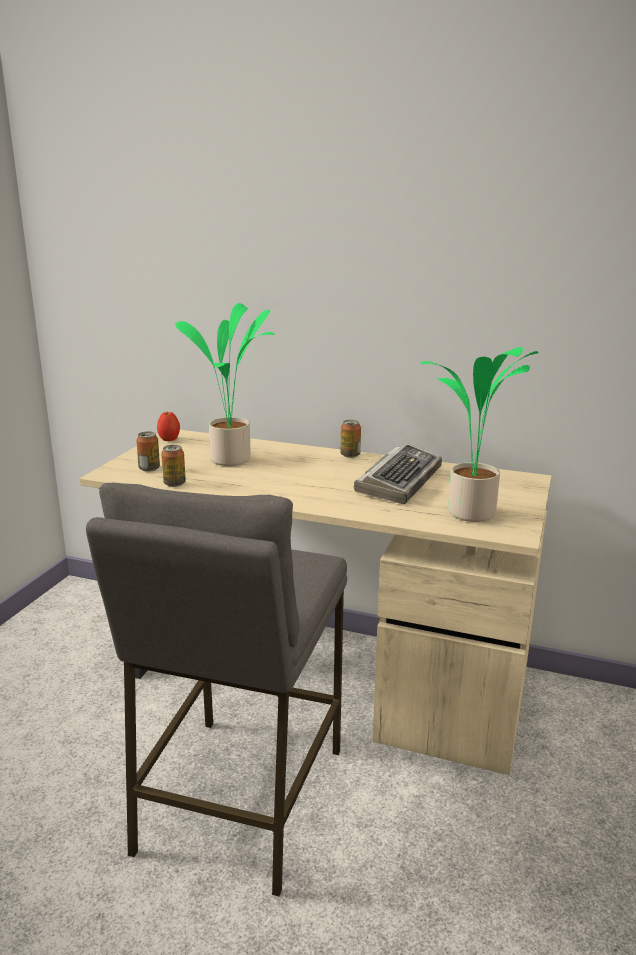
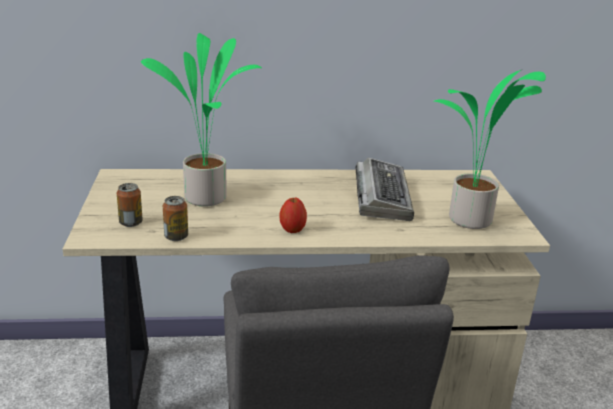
camera: 25 degrees left, 5 degrees up
(169, 439) = (116, 182): apple -> apple (293, 229)
(350, 455) = (312, 174): can -> none

